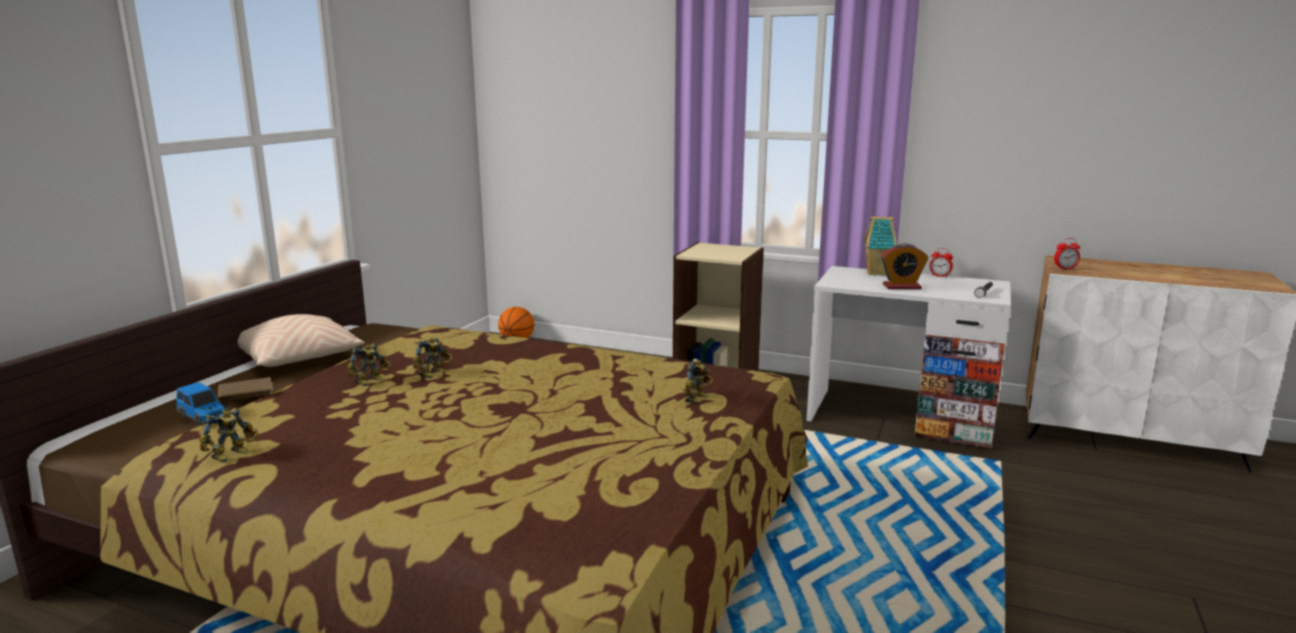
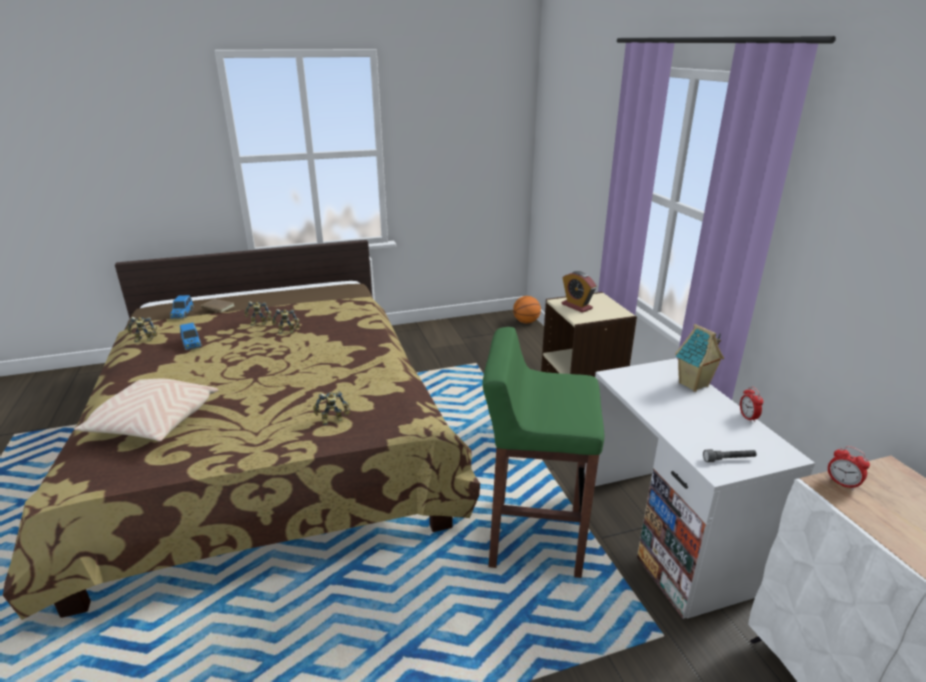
camera: 50 degrees right, 10 degrees up
(300, 359) = (283, 295): beige pillow -> beige pillow (154, 423)
(334, 427) = (191, 344): none -> toy car
(844, 463) = (534, 536): none -> green stool
(901, 287) = (667, 409): alarm clock -> alarm clock (576, 306)

